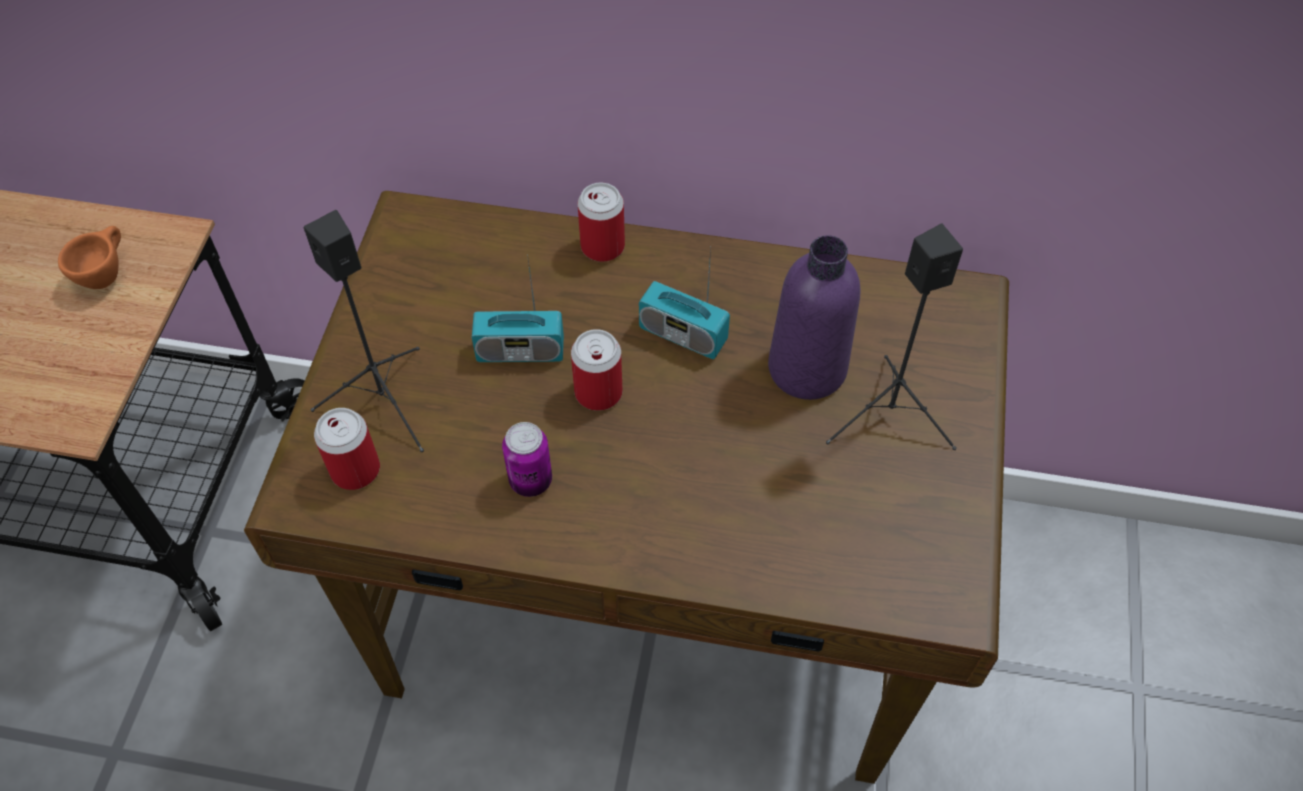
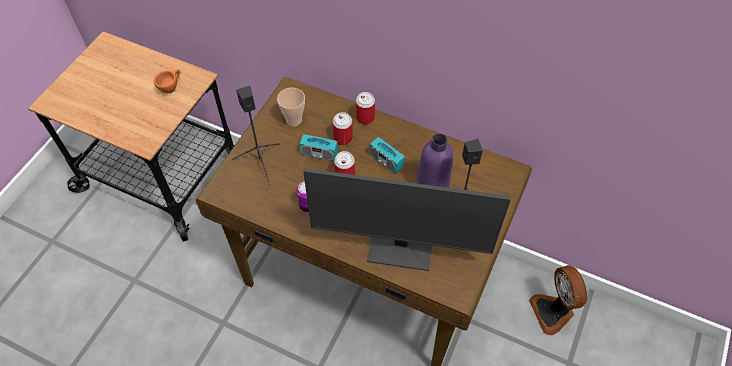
camera: 15 degrees right, 0 degrees up
(355, 469) = (242, 186): can -> can (343, 138)
(436, 287) = (294, 120): none -> cup
(783, 526) = (401, 246): none -> monitor
(1070, 586) = (553, 312): none -> fan

